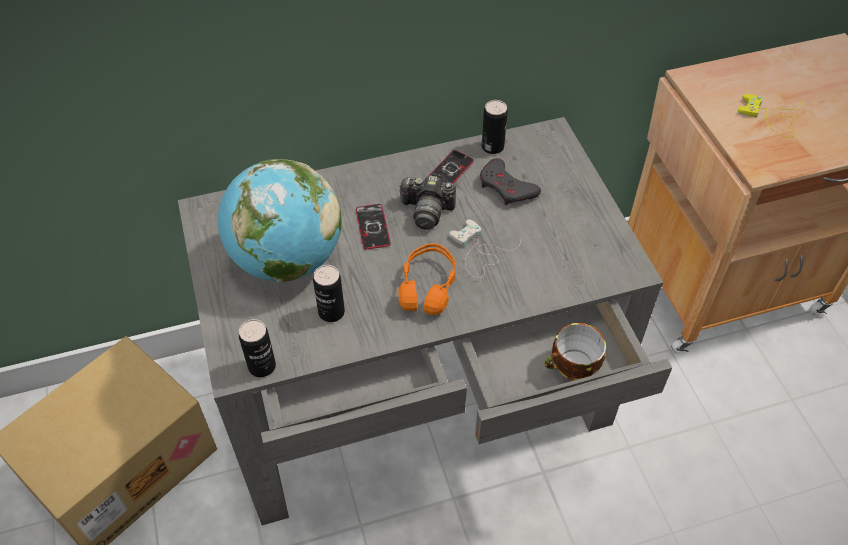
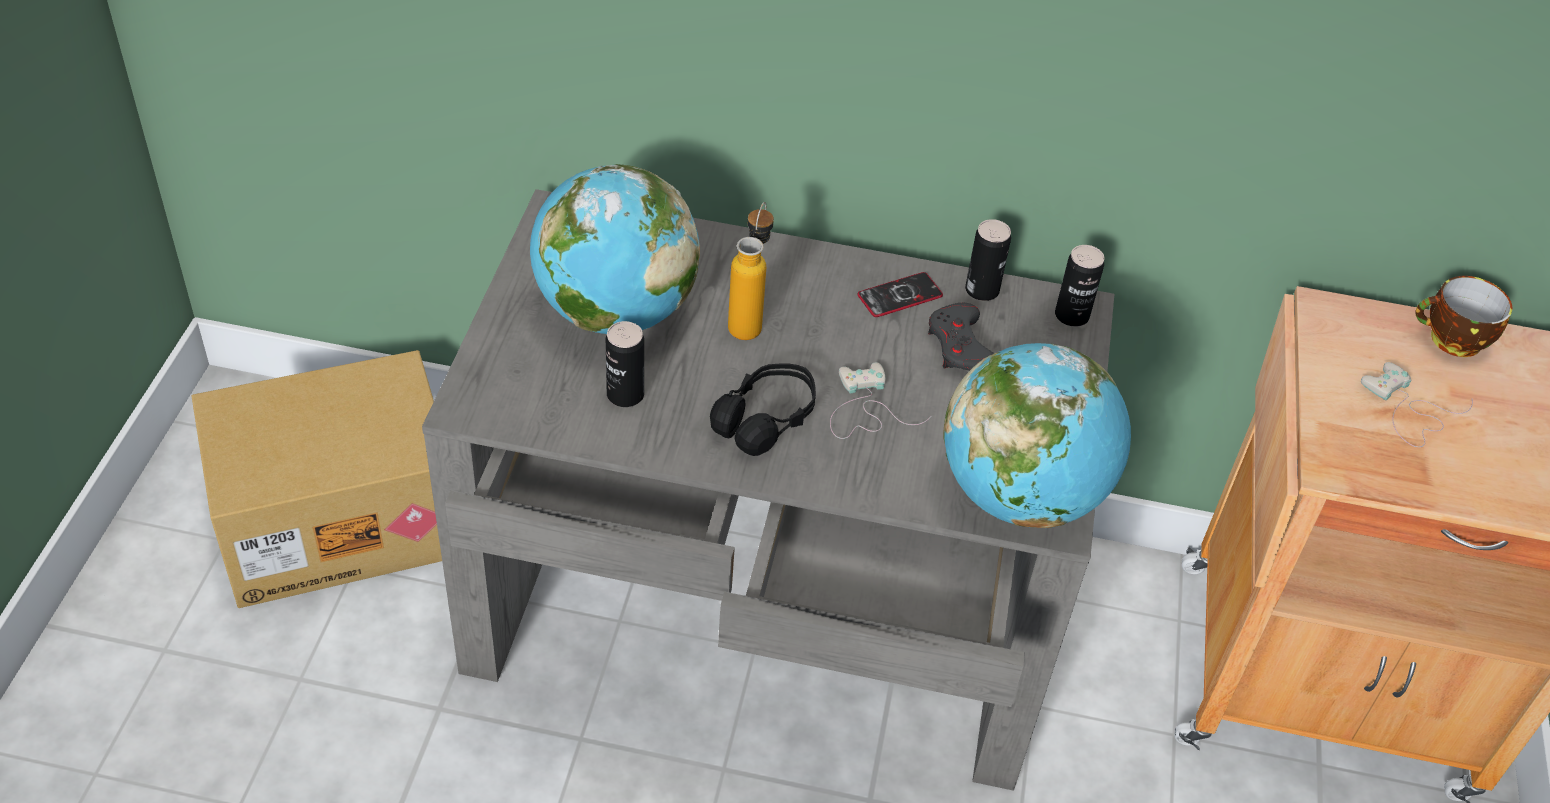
camera: 25 degrees right, 5 degrees down
(262, 366) = (500, 417): can -> can (1071, 316)
(373, 227) = (749, 320): phone -> bottle
(427, 211) = (833, 331): camera -> none
(427, 287) = (766, 420): orange headphones -> black headphones
(573, 367) = (906, 616): cup -> cup (1452, 341)
(602, 263) = (1022, 495): none -> globe
(771, 117) = (1409, 410): yellow game controller -> white game controller

